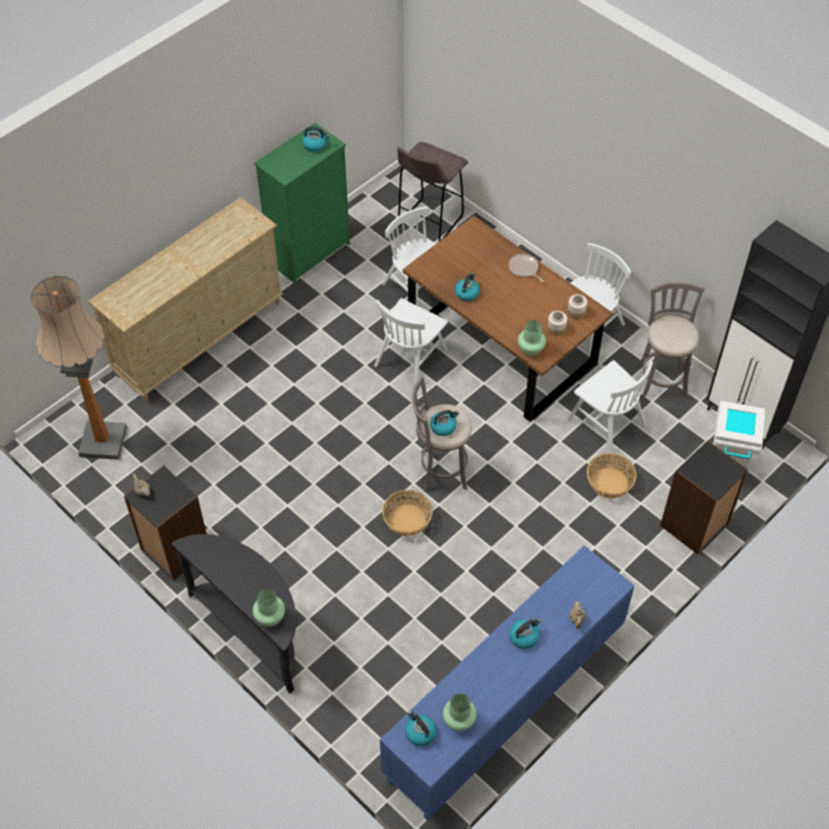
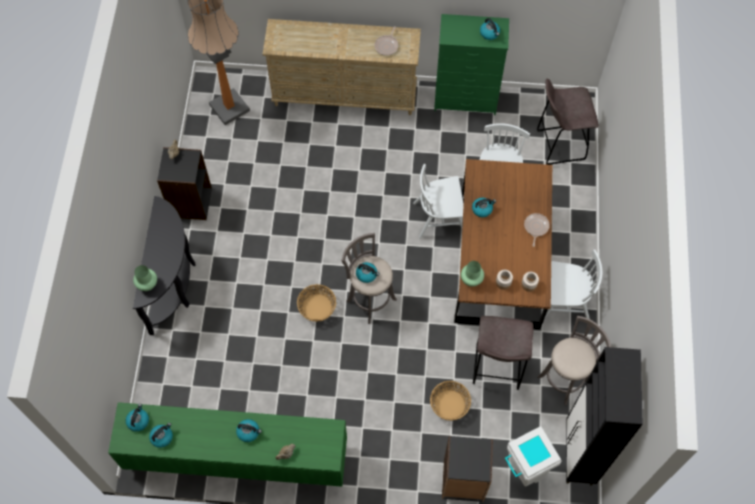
camera: 50 degrees right, 10 degrees up
(230, 232) = (387, 45): none -> frying pan
(459, 721) = (162, 437): green vase -> kettle
(506, 704) = (237, 458): blue cabinet -> green cabinet
(606, 422) = (497, 368): white chair -> grey stool

